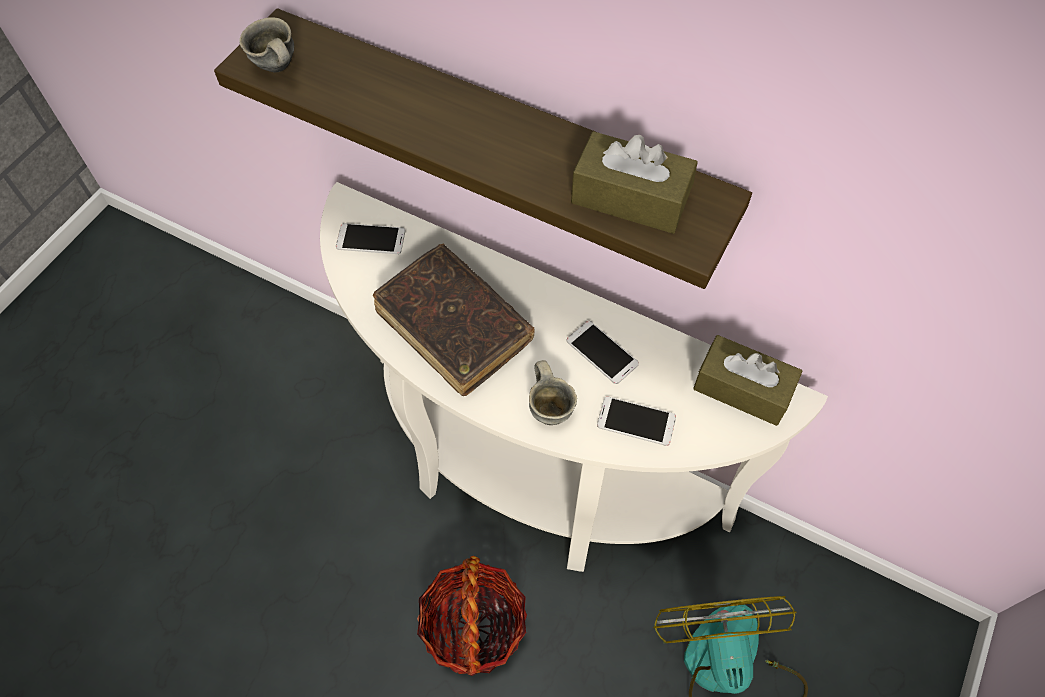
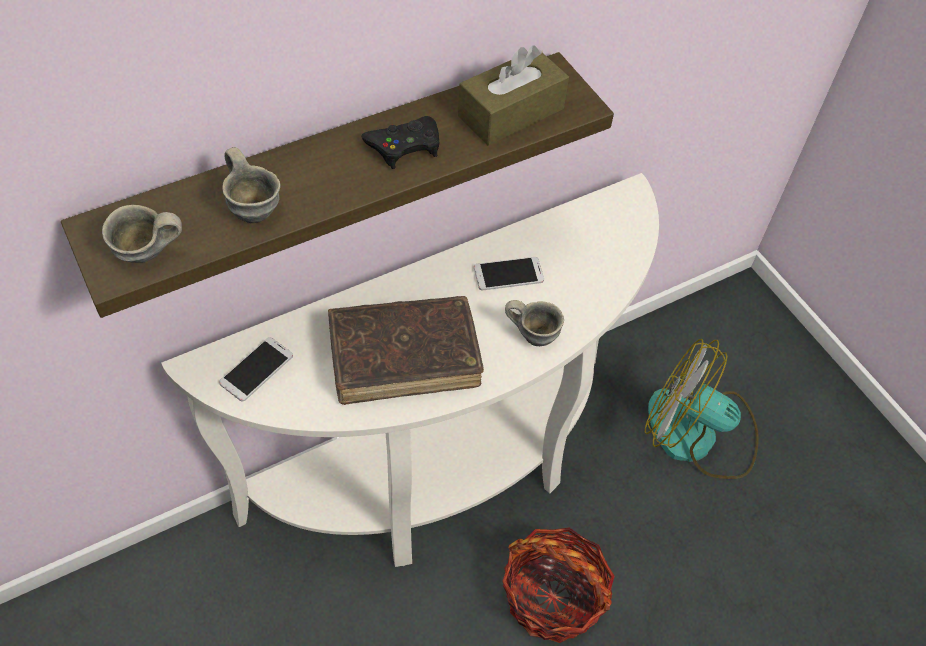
camera: 60 degrees left, 5 degrees down
(370, 99) = (256, 209): none -> grey mug
(518, 148) = (404, 146): none -> black game controller
(636, 421) = (584, 289): phone -> none
(742, 389) = (603, 213): brown tissue box -> none

